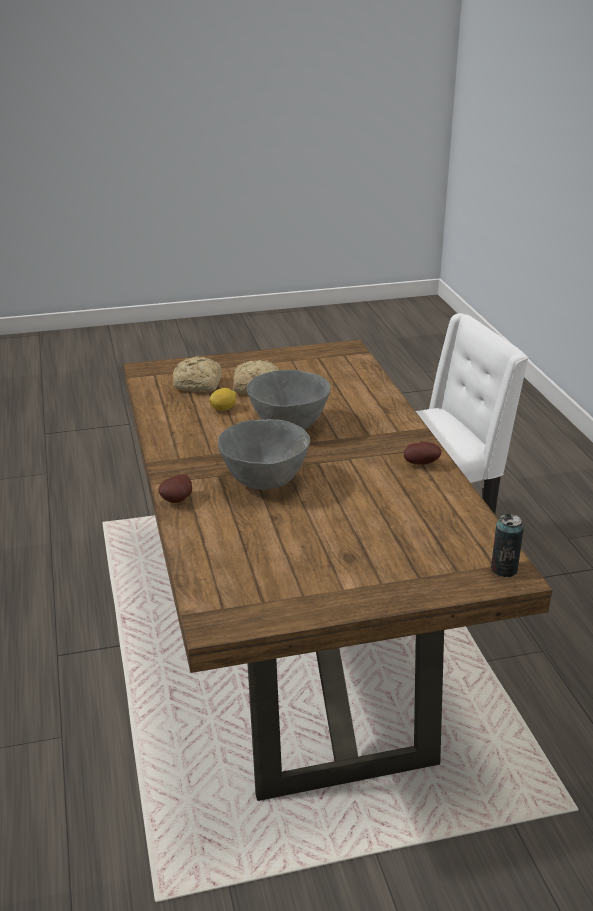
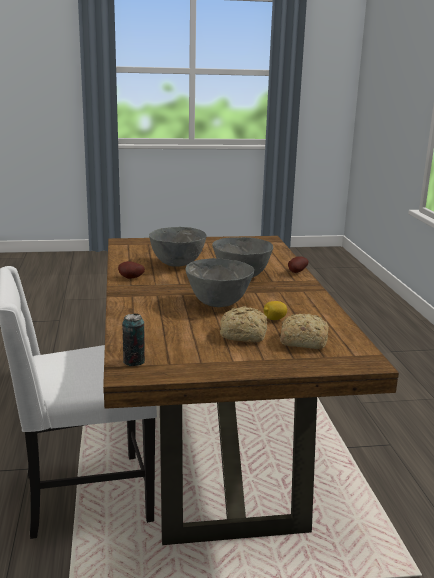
camera: 175 degrees left, 10 degrees down
(372, 505) = (177, 264): none -> grey bowl
(504, 569) = (124, 243): can -> can (134, 361)

